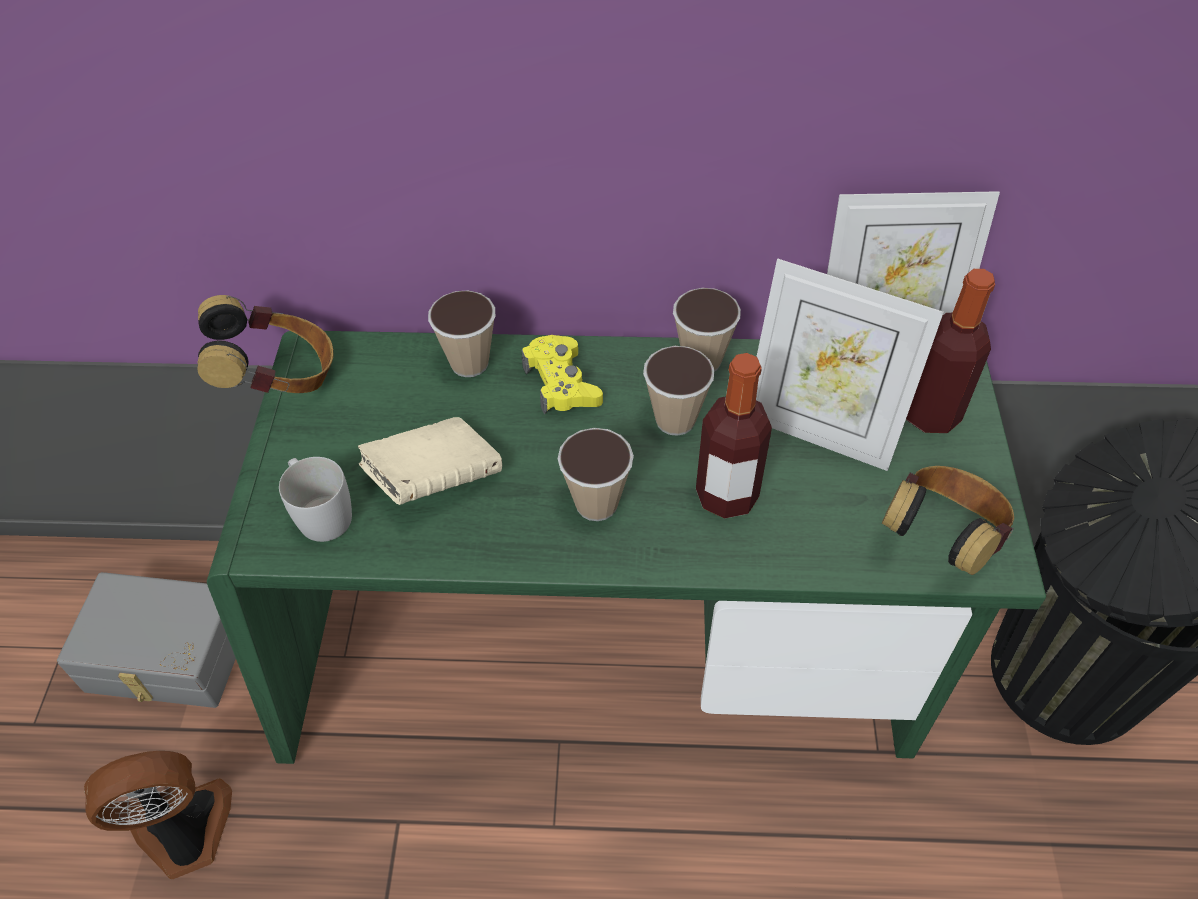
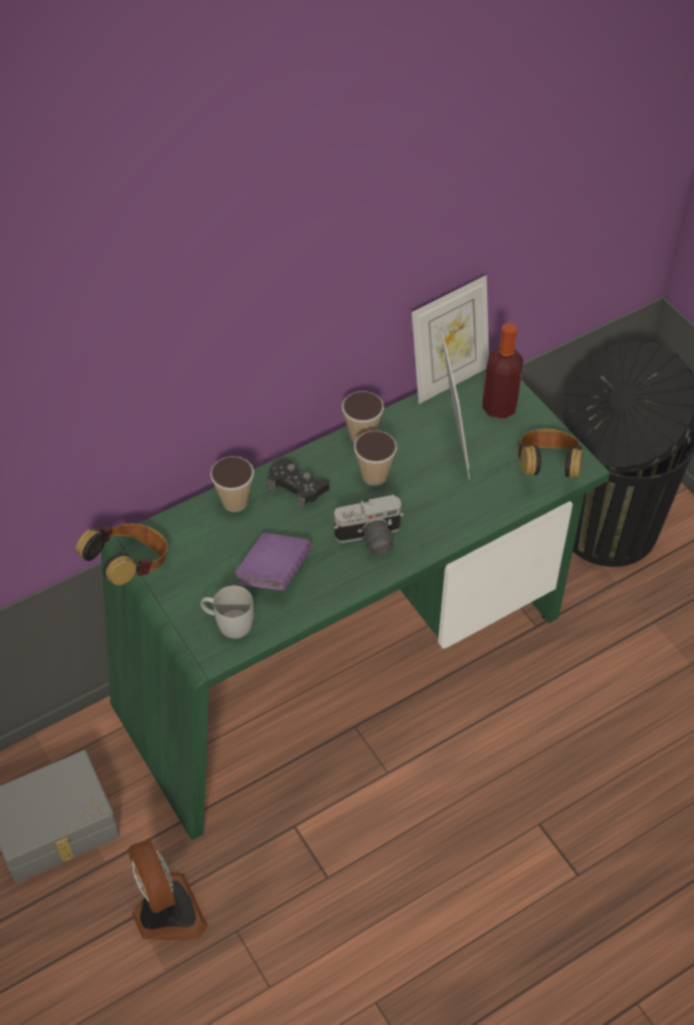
camera: 35 degrees left, 0 degrees up
(185, 833) = (166, 913): fan -> fan turned 120 degrees clockwise
(434, 479) = (274, 573): beige book -> purple book
(561, 383) = (297, 487): yellow game controller -> black game controller
(596, 504) = (370, 540): cup -> camera
(726, 496) = (431, 502): bottle -> none
(819, 432) = (452, 445): picture frame -> picture frame turned 90 degrees counterclockwise

